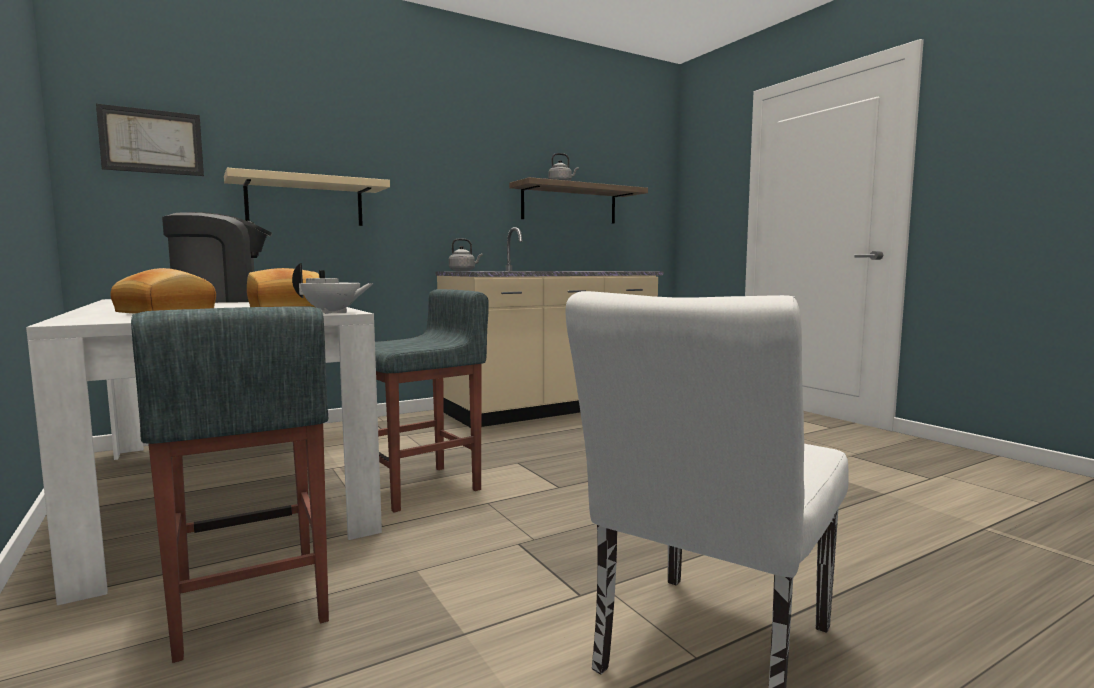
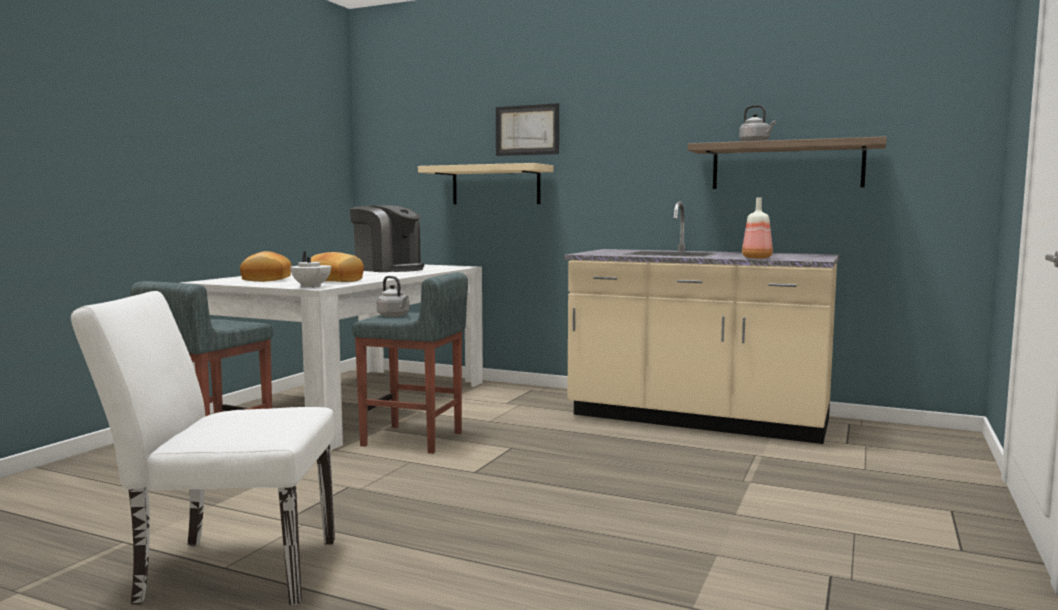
camera: 55 degrees right, 0 degrees up
(152, 141) = (402, 148): picture -> picture (527, 130)
(463, 271) = (612, 250): grey kettle -> grey kettle (394, 316)
(611, 271) = (758, 258): none -> bottle

